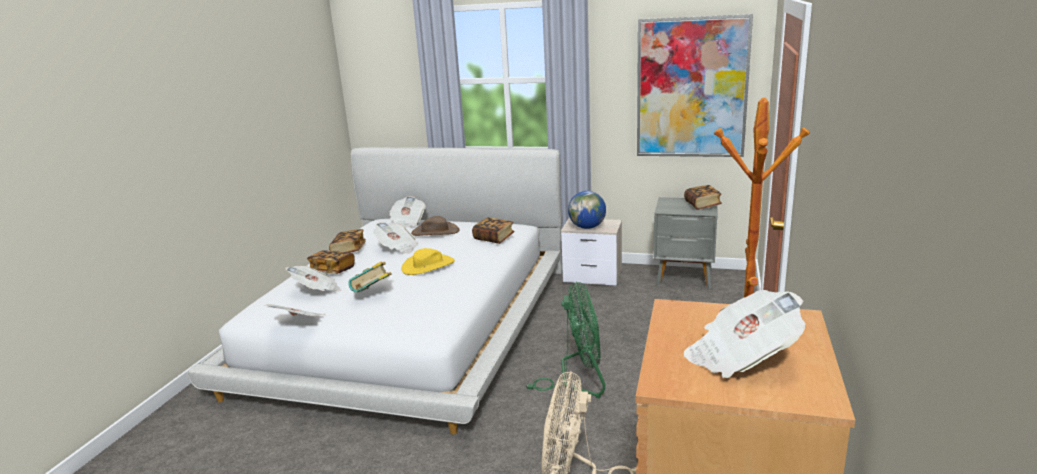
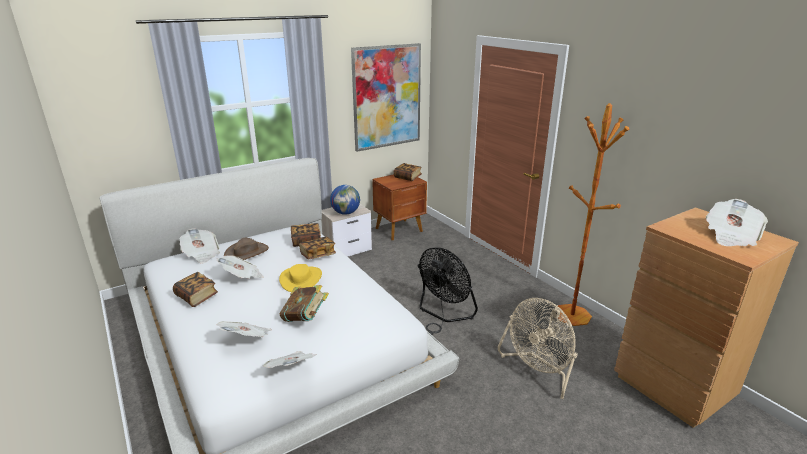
camera: 50 degrees left, 5 degrees up
(332, 270) = (222, 318): book -> book (318, 255)
(576, 375) = (440, 313): green fan -> black fan
(685, 278) = (400, 230): grey nightstand -> brown nightstand

